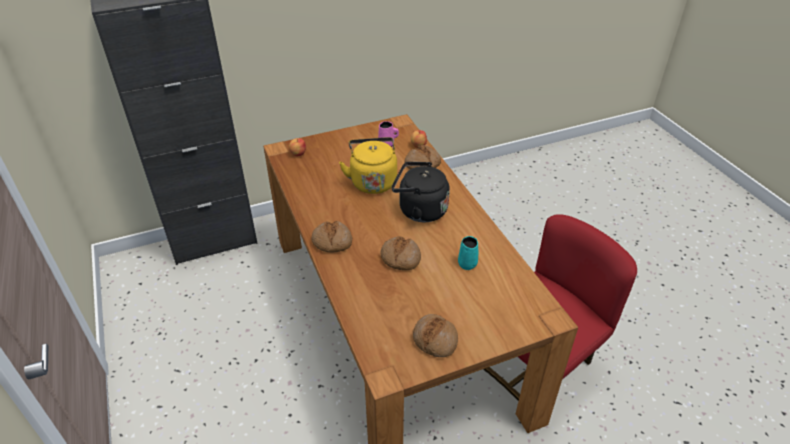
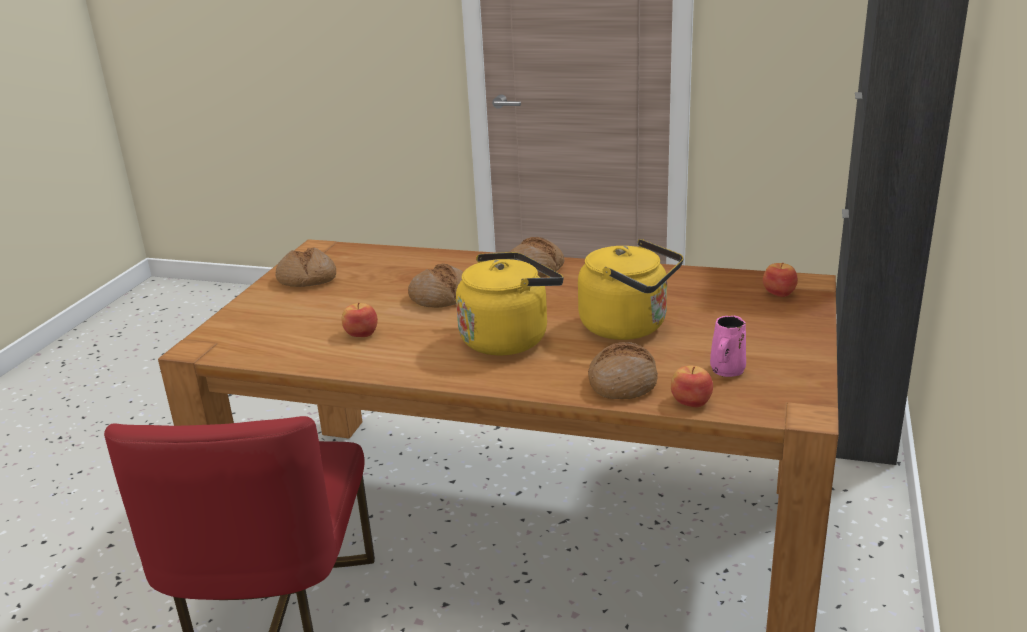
camera: 130 degrees right, 15 degrees down
(419, 210) = (508, 338): black kettle -> yellow kettle
(467, 263) = (361, 333): turquoise mug -> apple

